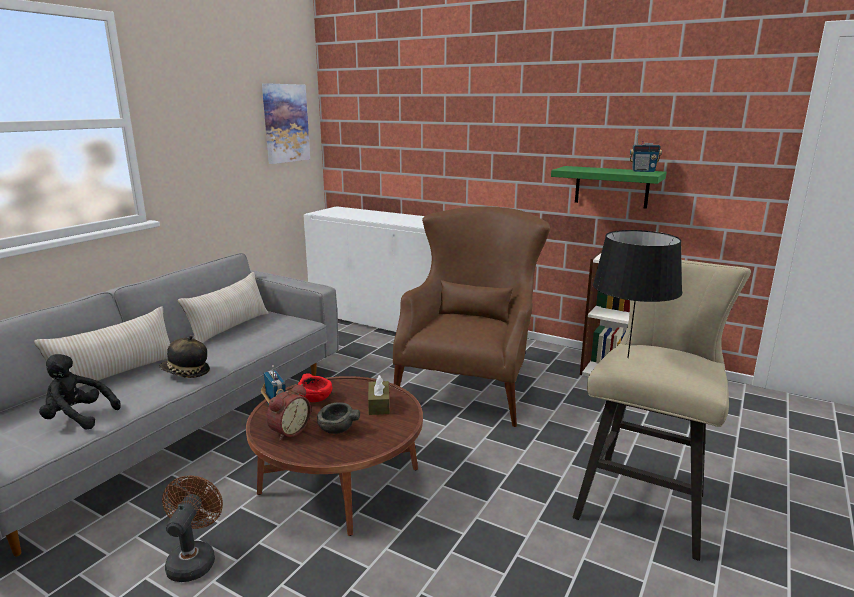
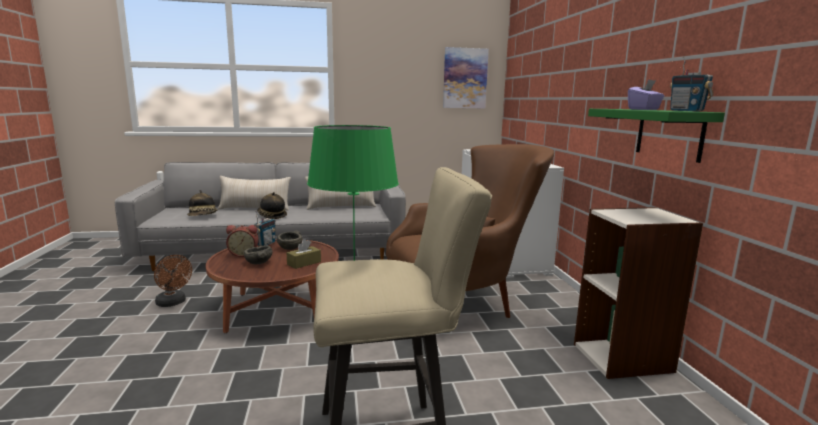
camera: 50 degrees right, 5 degrees down
(78, 418) = (203, 216): black plush toy -> hat
(194, 559) = (173, 303): brown fan -> brown fan turned 75 degrees clockwise
(315, 398) = (290, 248): red bowl -> grey bowl
(602, 170) = (644, 109): none -> purple tissue box
(628, 358) = (354, 260): black table lamp -> green table lamp

